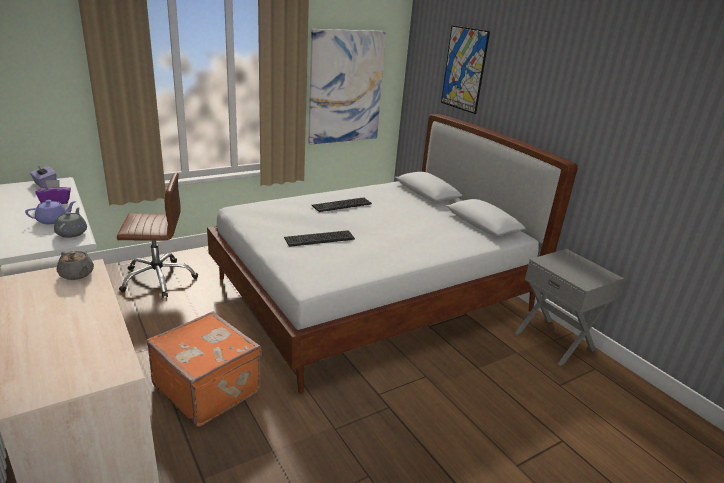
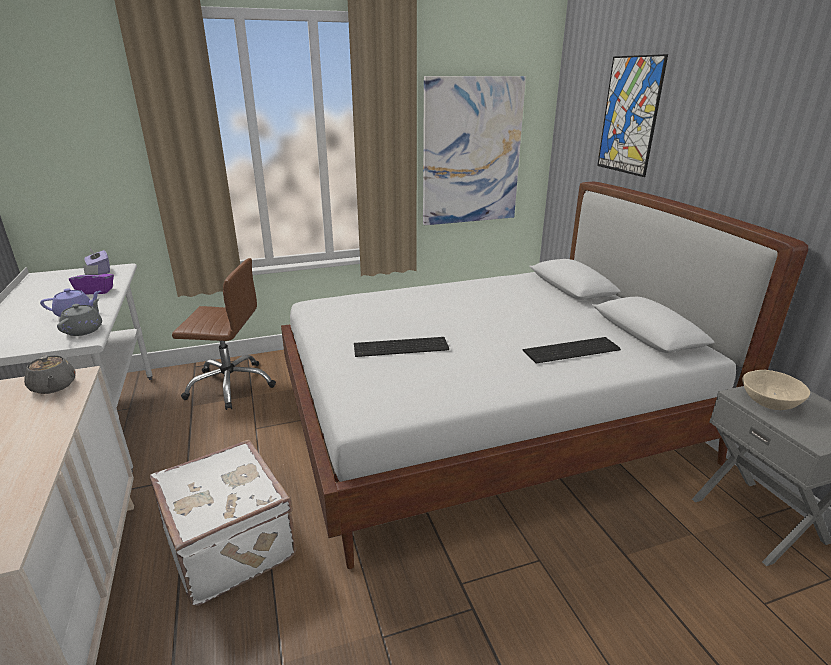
camera: 15 degrees right, 0 degrees up
(208, 387) = (232, 543): orange suitcase -> white suitcase
(343, 205) = (448, 301): keyboard -> keyboard (573, 350)
(558, 264) = (769, 403): none -> beige bowl

